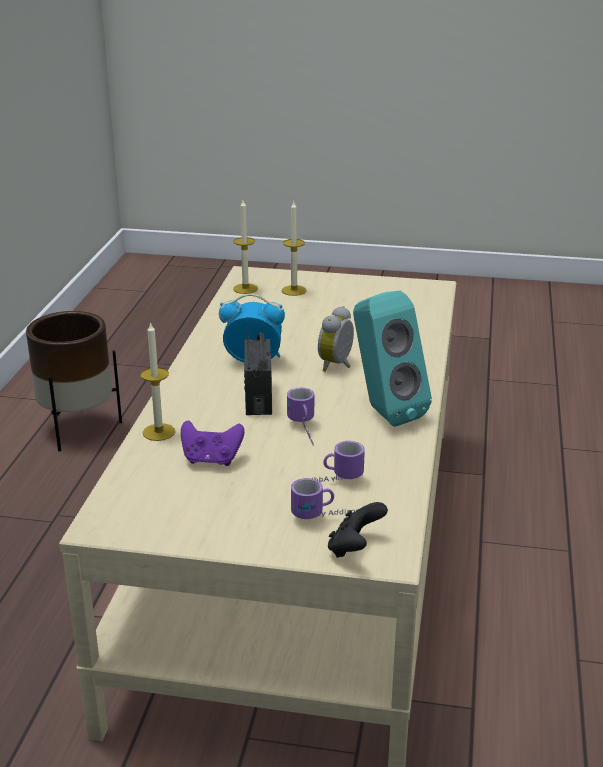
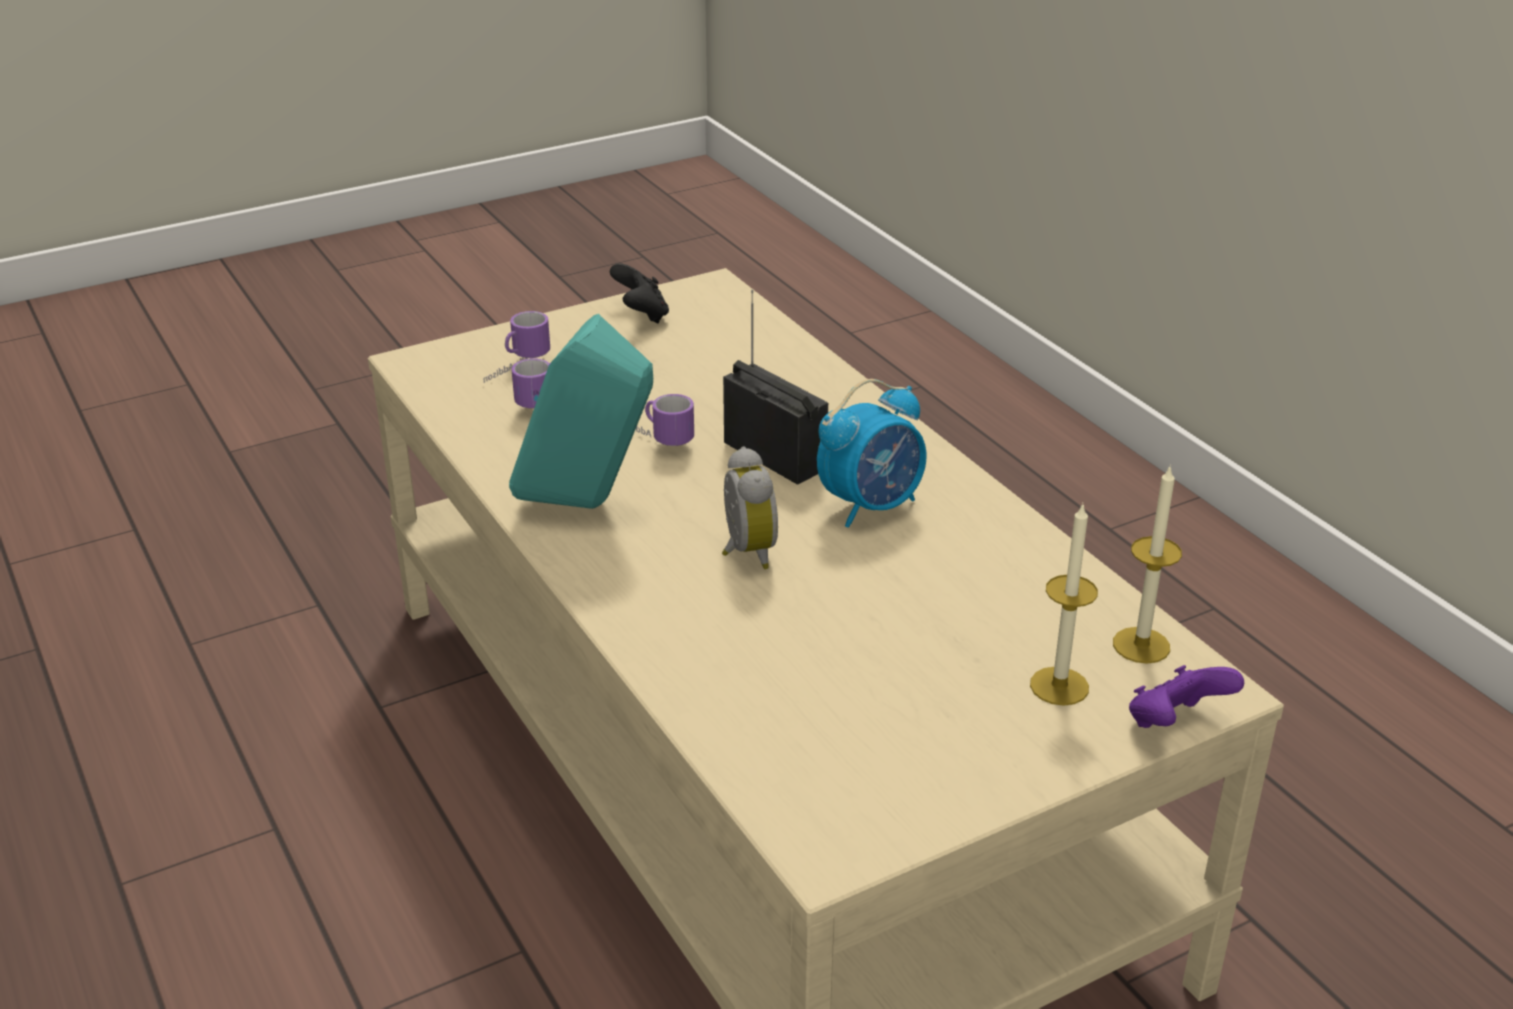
camera: 140 degrees right, 5 degrees up
(78, 428) = (1371, 794): brown planter -> none
(159, 432) = (812, 372): candle -> none
(211, 459) = (708, 370): purple game controller -> purple game controller (1175, 724)
(354, 548) = (455, 356): black game controller -> black game controller (641, 315)

